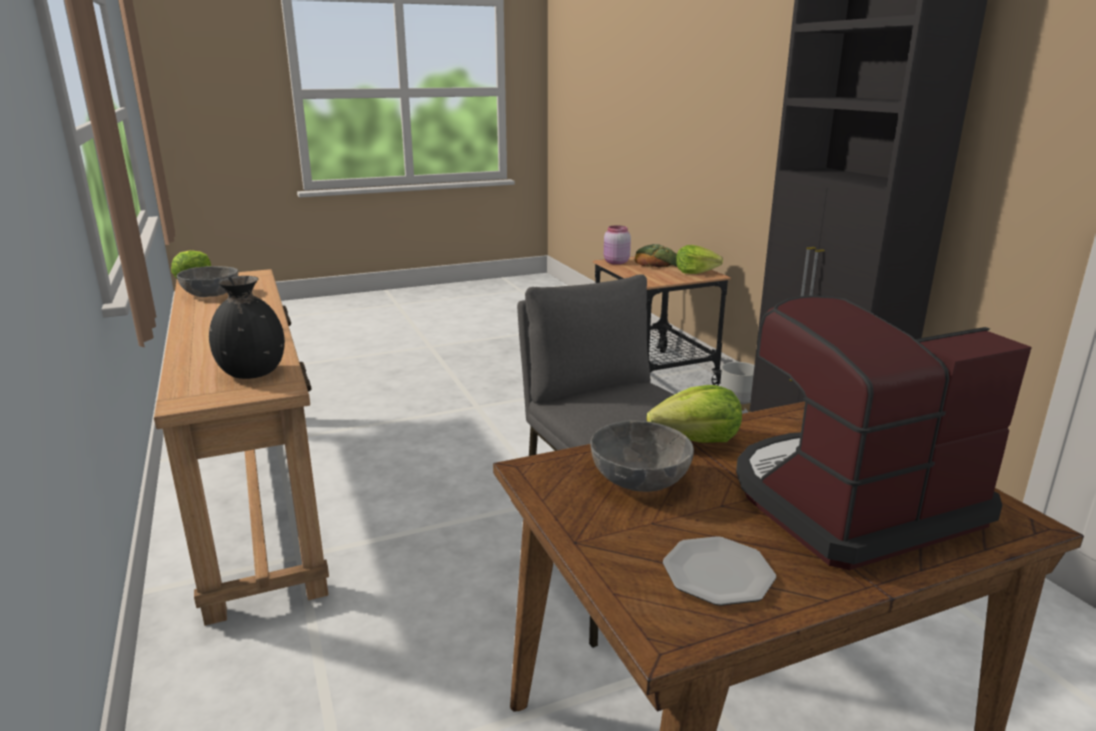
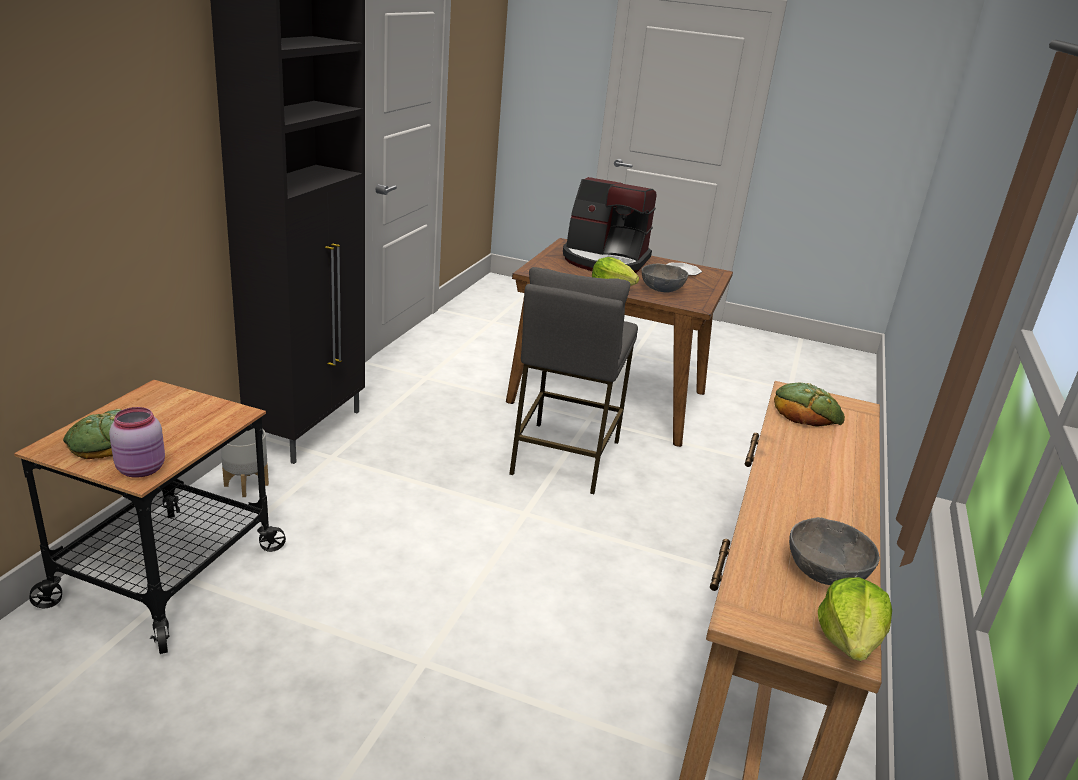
camera: 140 degrees left, 5 degrees up
(253, 373) = (806, 411): black vase -> bread
(695, 272) = (149, 402): lettuce -> none

